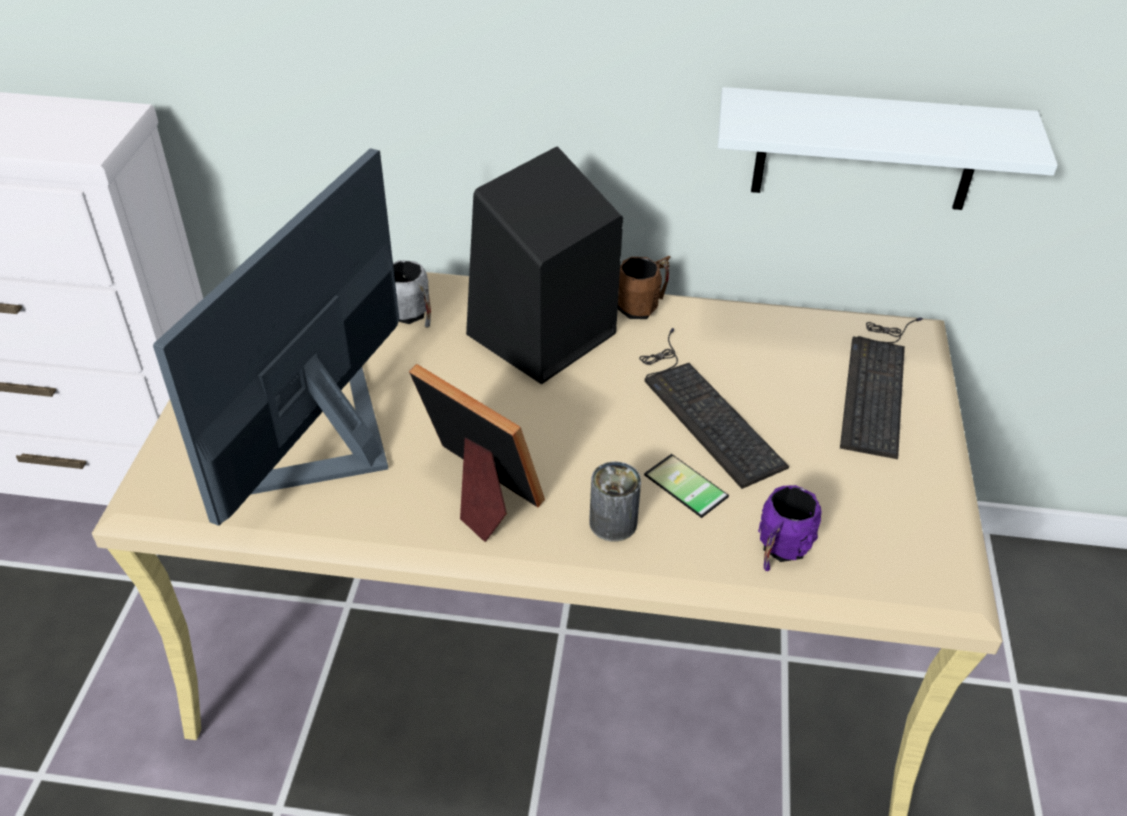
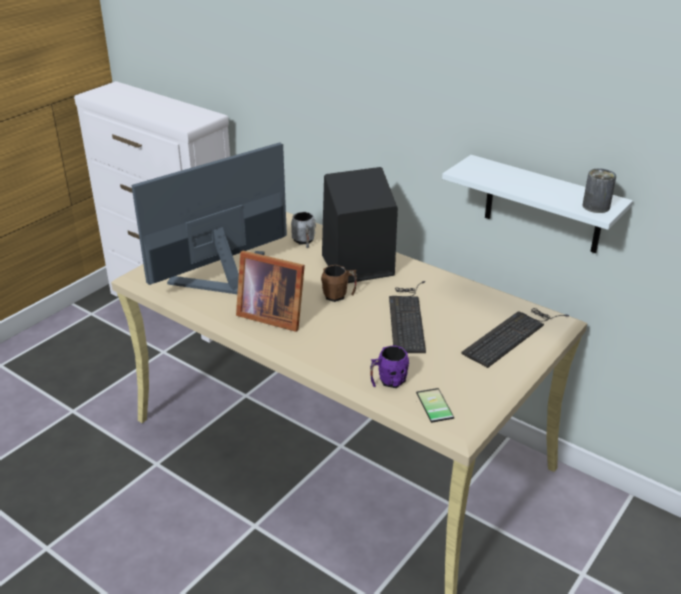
camera: 30 degrees right, 10 degrees down
(477, 492) = (271, 315): picture frame -> picture frame turned 135 degrees clockwise
(613, 522) = (320, 345): can -> can (596, 206)
(642, 306) = (419, 268): brown mug -> brown mug (339, 295)
(683, 488) = (365, 343): phone -> phone (432, 406)

